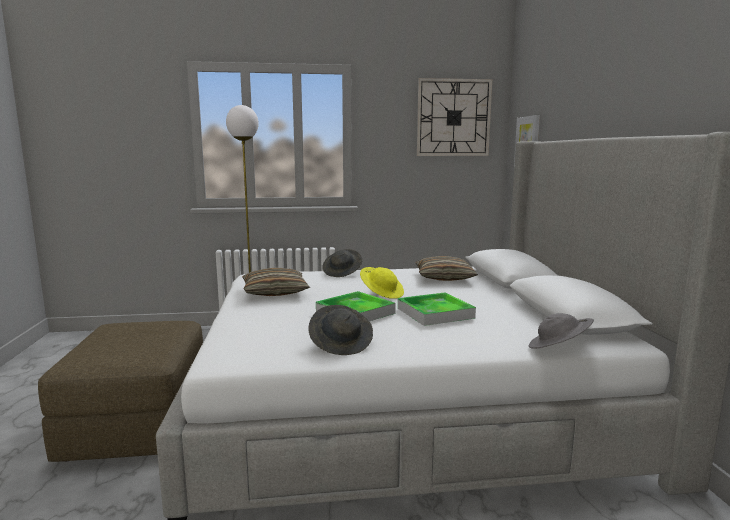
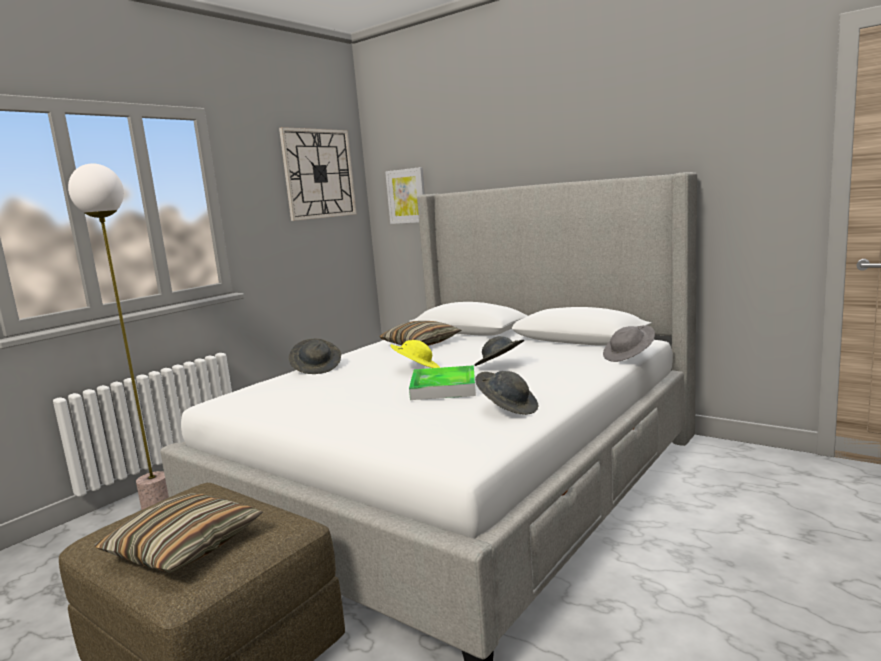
camera: 45 degrees left, 0 degrees up
(275, 292) = (308, 403): pillow -> pillow (184, 547)
(435, 313) = (499, 366): tray -> grey hat

